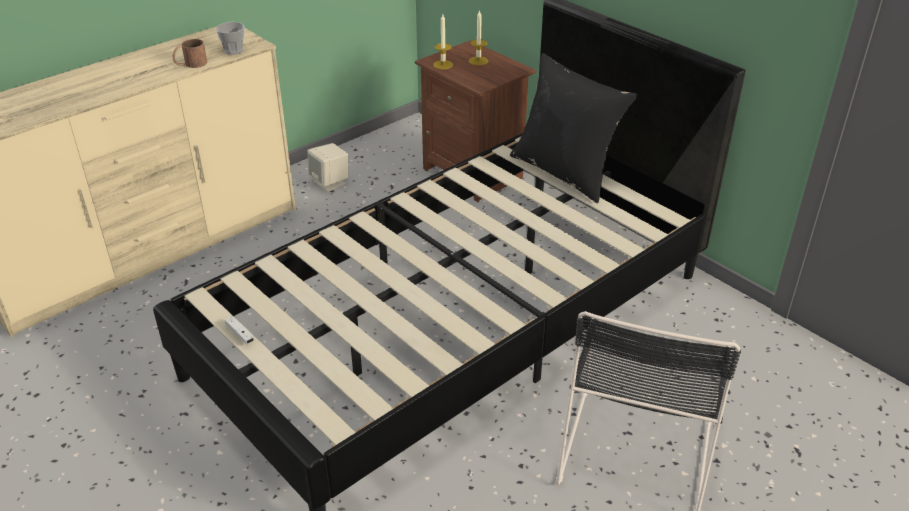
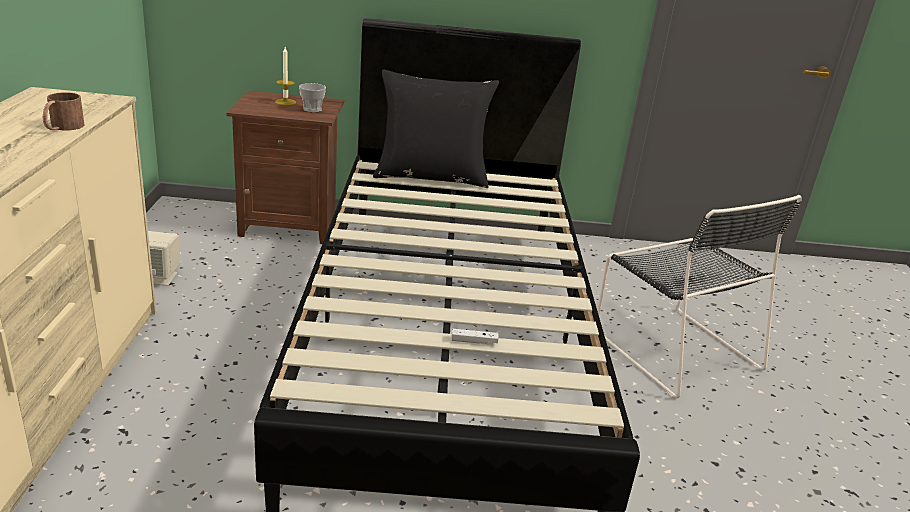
camera: 50 degrees left, 10 degrees down
(233, 50) = (94, 108): cup -> cup (312, 109)
(240, 334) = (393, 395): white game controller -> white game controller (474, 341)
(443, 65) = (259, 110): candle -> none

